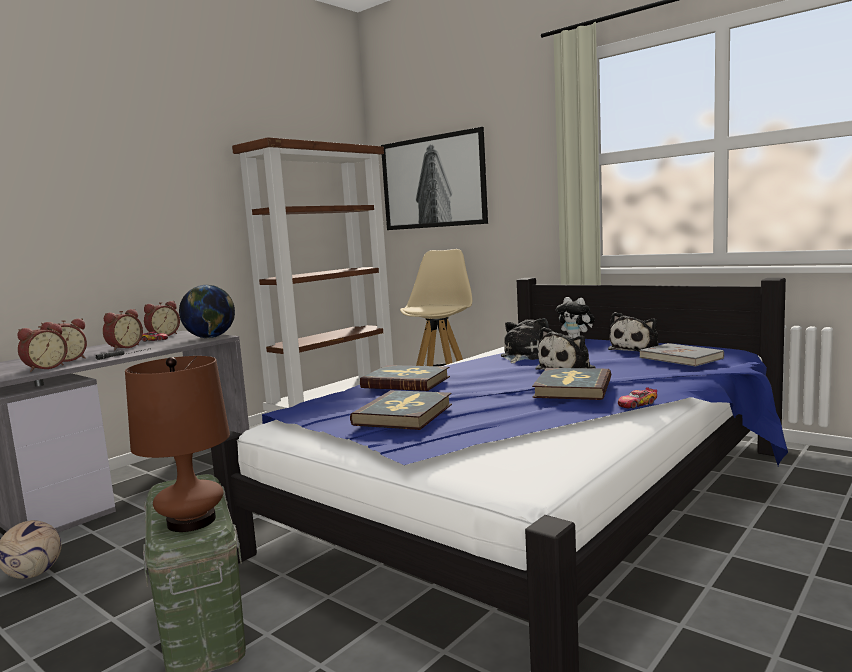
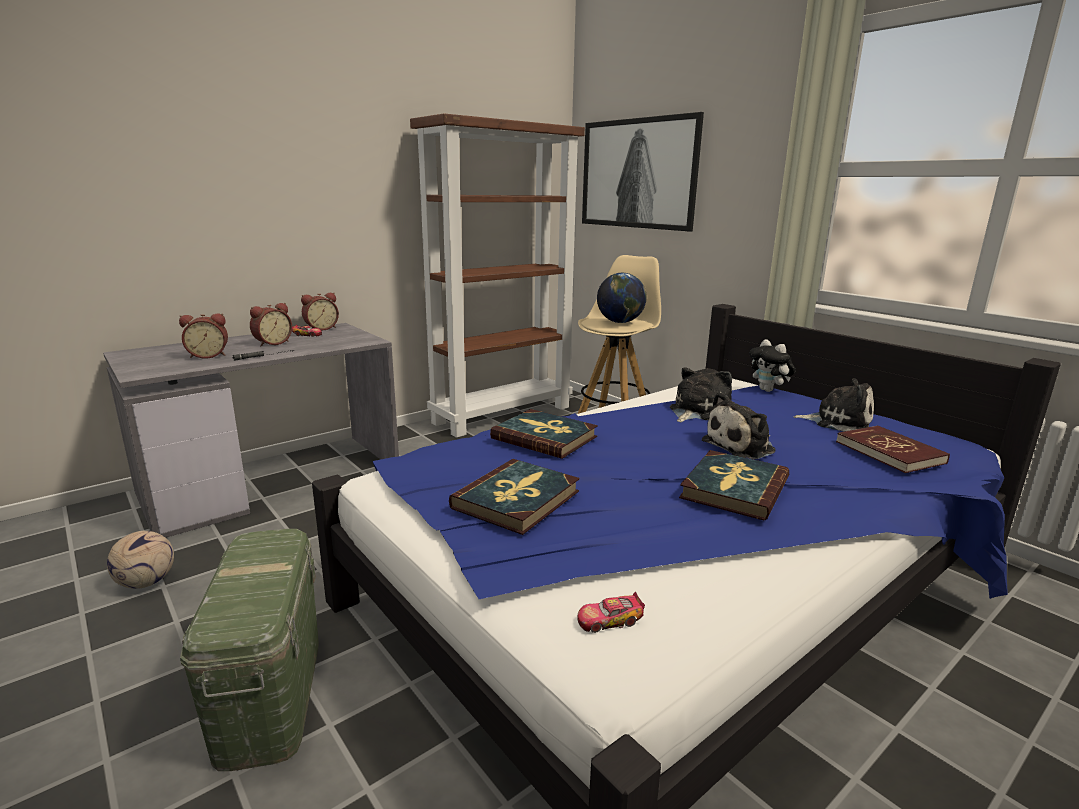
camera: 10 degrees right, 10 degrees up
(44, 368) = (178, 366): alarm clock -> none
(192, 521) = (243, 609): brown table lamp -> none
(210, 338) = (362, 341): globe -> globe (620, 322)
(636, 404) = (809, 534): toy car -> toy car (608, 620)
(637, 349) = (838, 422): plush toy -> plush toy turned 120 degrees counterclockwise
(681, 358) = (890, 452): grey book -> red book

